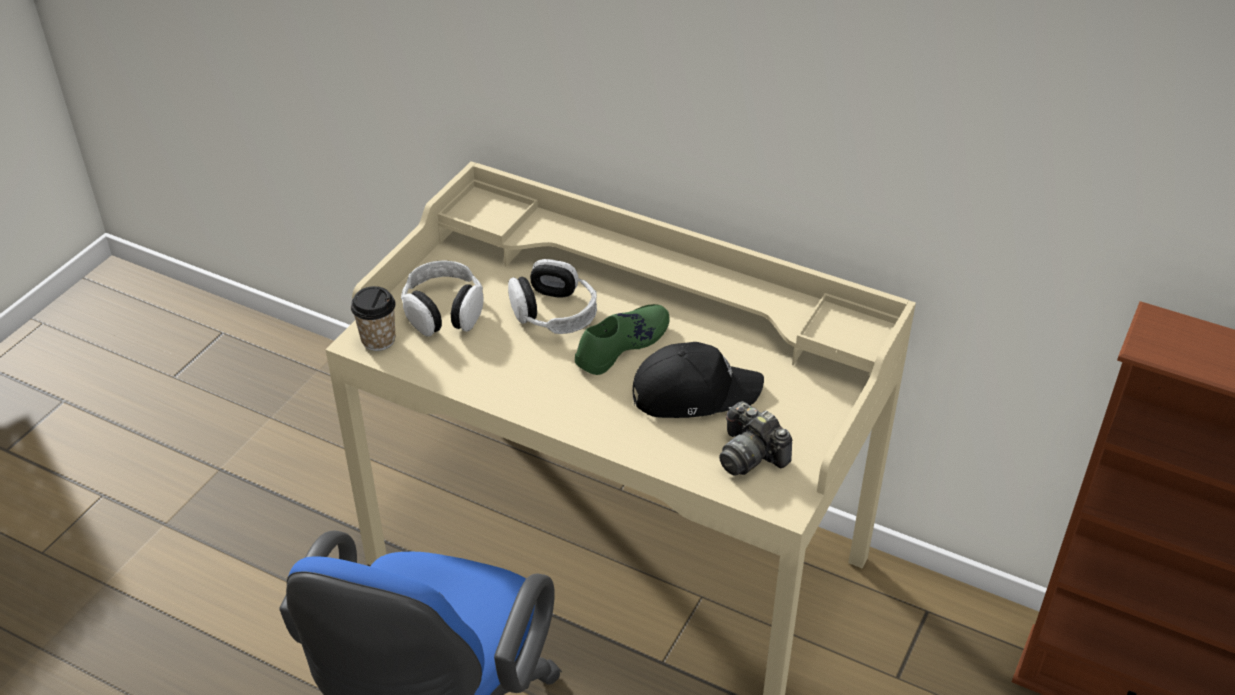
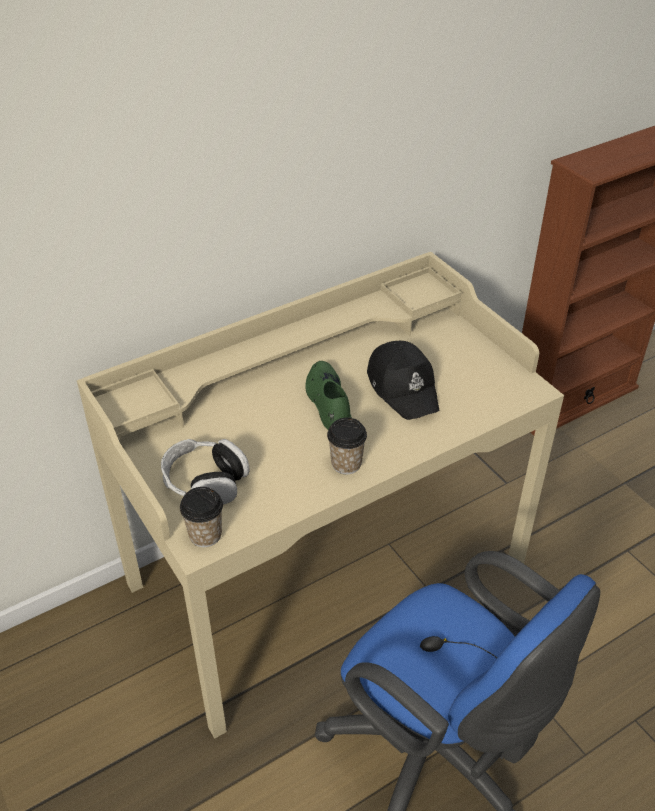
camera: 60 degrees left, 0 degrees up
(538, 394) = (346, 464): none -> cup
(554, 313) = (263, 422): headphones -> none
(693, 392) = (403, 387): black cap -> black cap turned 135 degrees clockwise
(750, 455) = (480, 387): camera -> none

